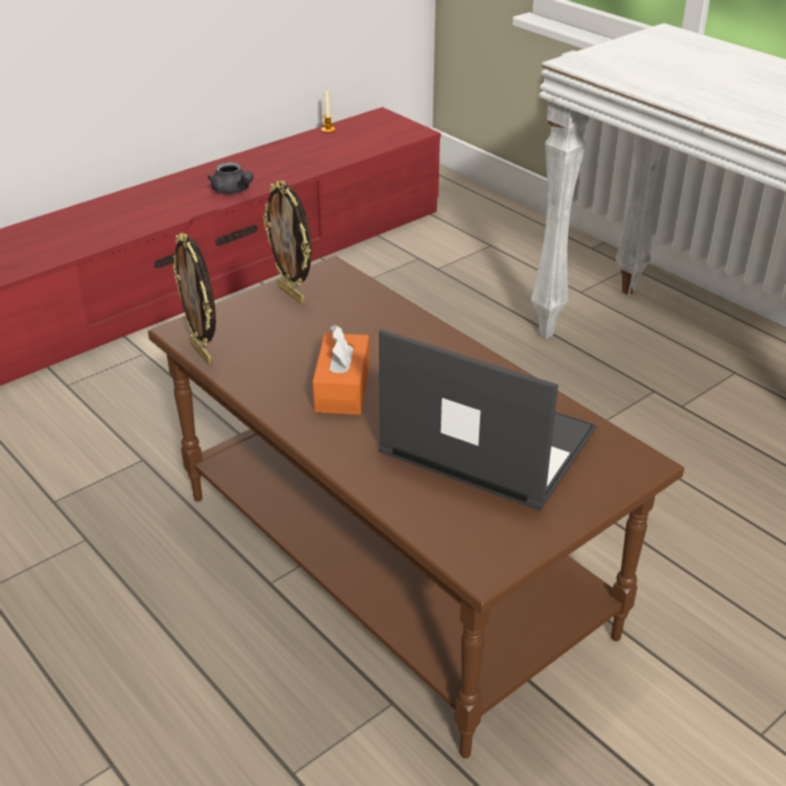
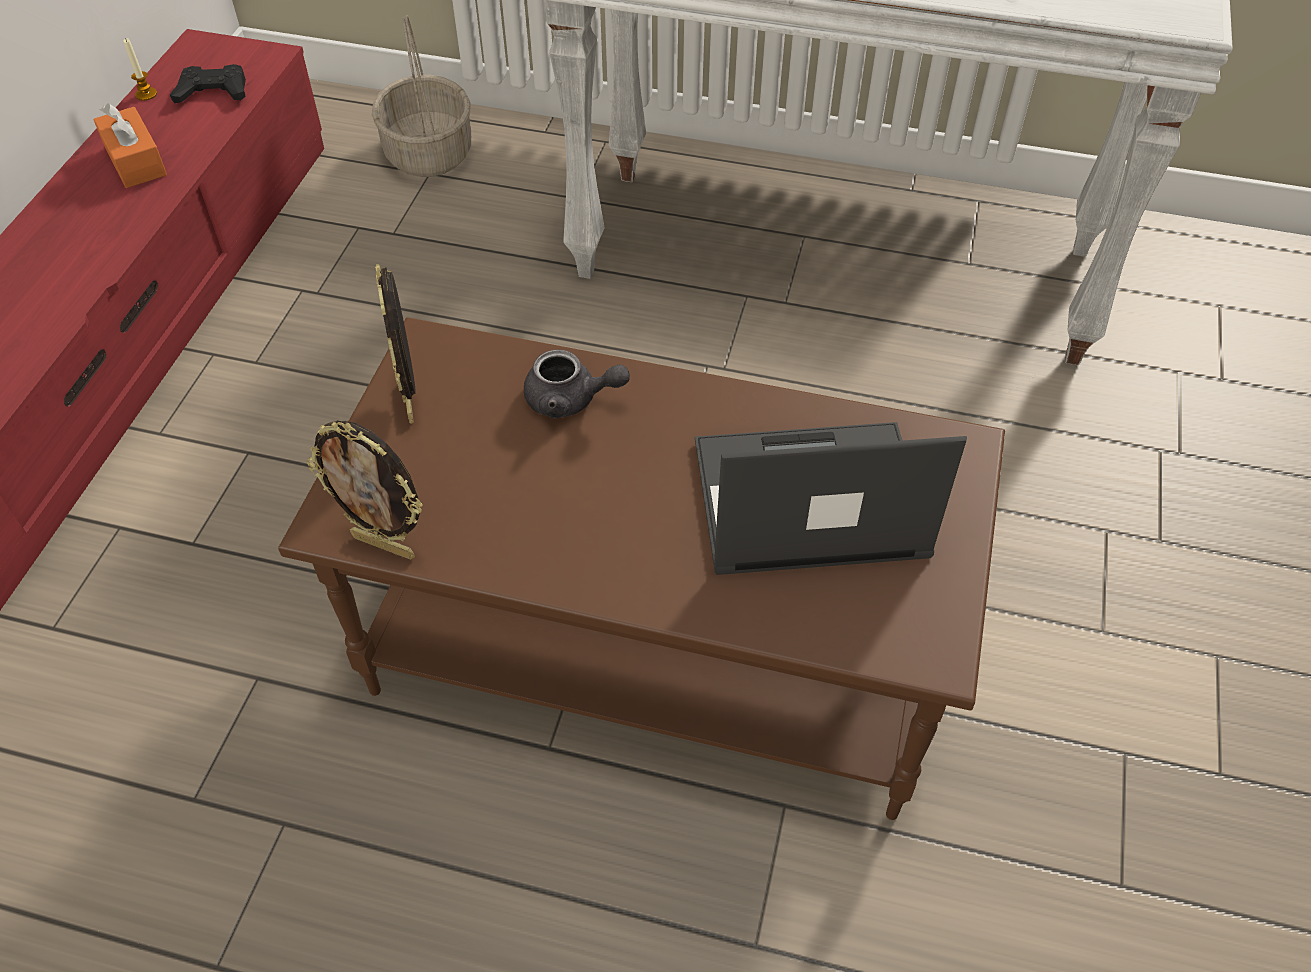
camera: 35 degrees left, 15 degrees up
(233, 191) = (104, 247): grey teapot -> grey teapot (571, 400)
(292, 294) = (411, 401): picture frame -> picture frame turned 60 degrees clockwise
(342, 388) = (597, 509): orange tissue box -> orange tissue box (135, 161)
(366, 139) = (213, 92): none -> black game controller
(501, 235) = (430, 154): none -> basket

